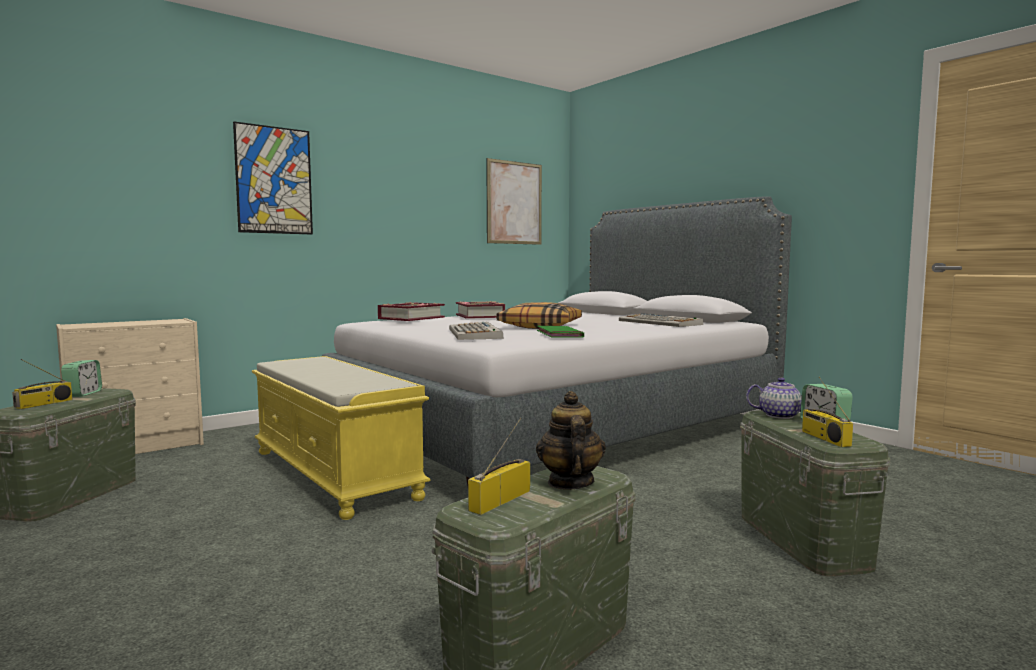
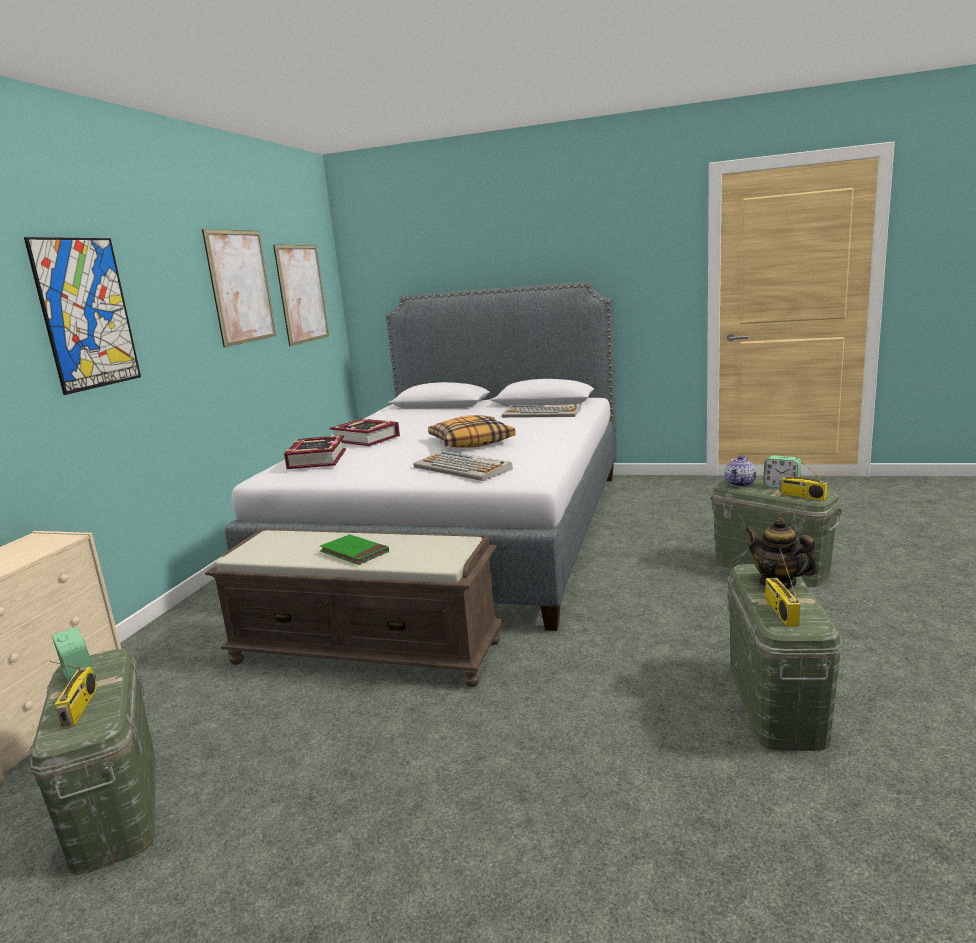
camera: 35 degrees left, 10 degrees up
(335, 474) = (367, 651): yellow bench -> brown bench
(439, 186) = (241, 287): none -> picture
(559, 335) = (532, 451): green book -> green book (354, 553)
(779, 415) = (740, 483): teapot -> teapot turned 150 degrees clockwise

